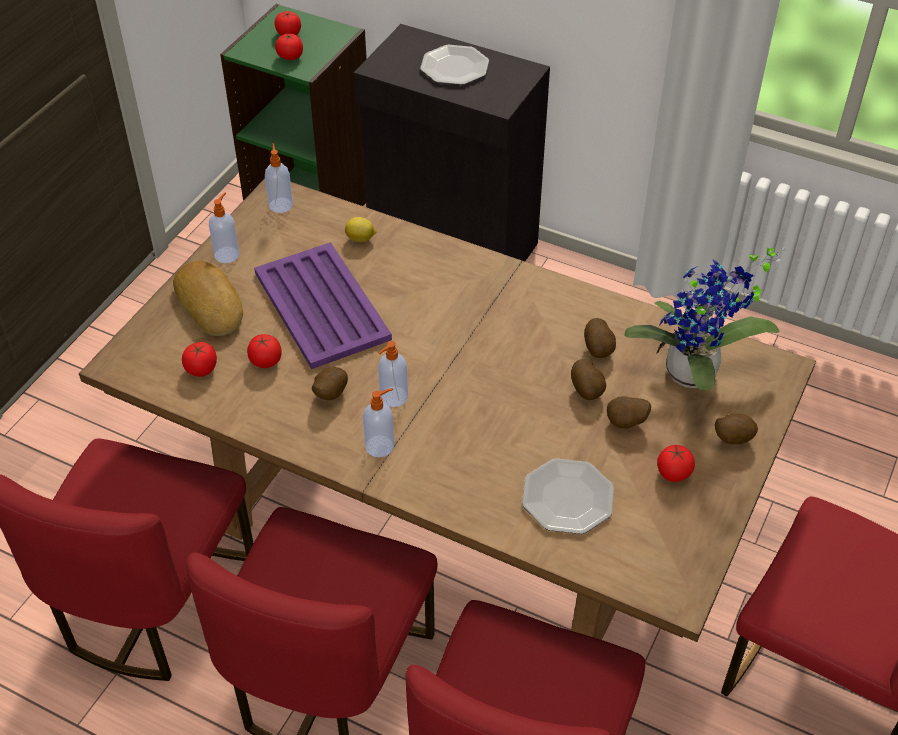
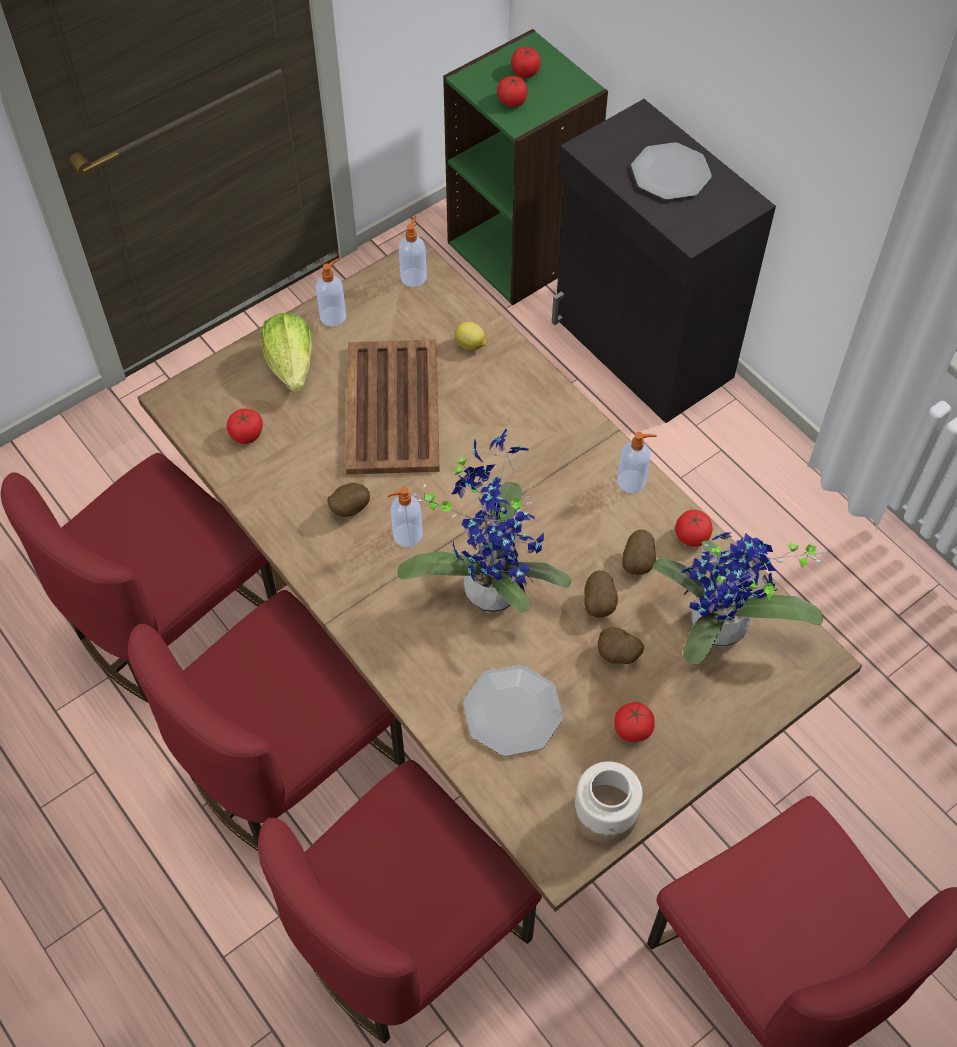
camera: 25 degrees right, 10 degrees up
(211, 303) = (291, 366): bread -> lettuce
(266, 361) = (309, 449): tomato -> tomato (691, 536)
(322, 307) = (392, 409): purple tray -> brown tray
(380, 446) = (367, 583): soap dispenser -> soap dispenser (632, 481)
(488, 409) = (490, 584): none -> potted plant
(693, 545) = (606, 814): none -> jar
(731, 438) = (715, 716): potato -> none

